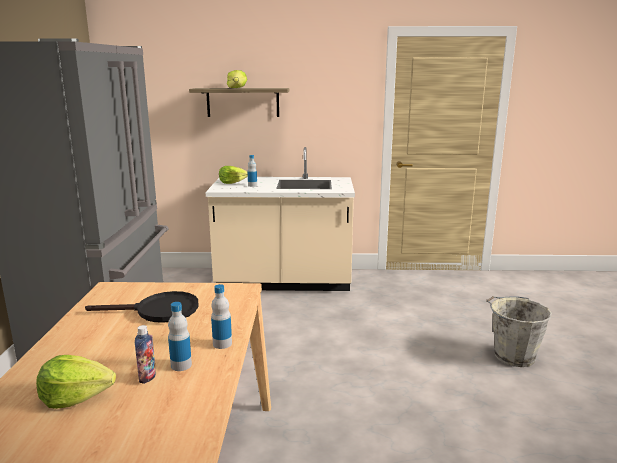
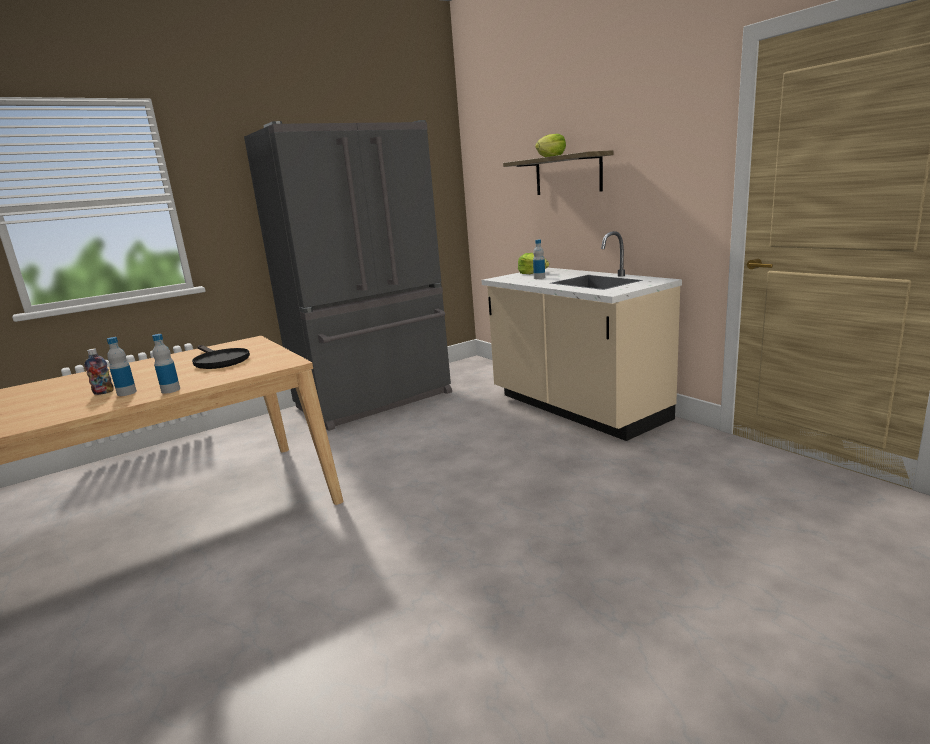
camera: 55 degrees right, 0 degrees up
(76, 397) = (71, 388): lettuce -> none
(512, 356) = (664, 612): grey bucket -> none

